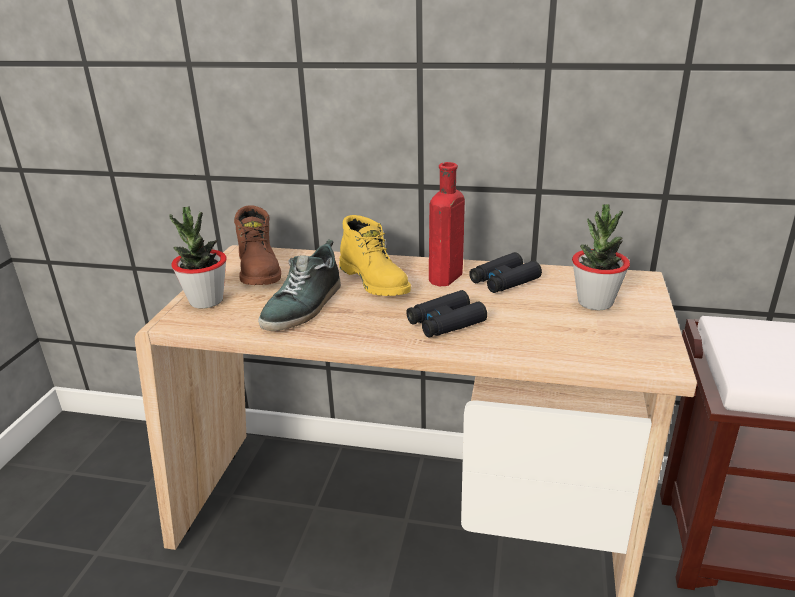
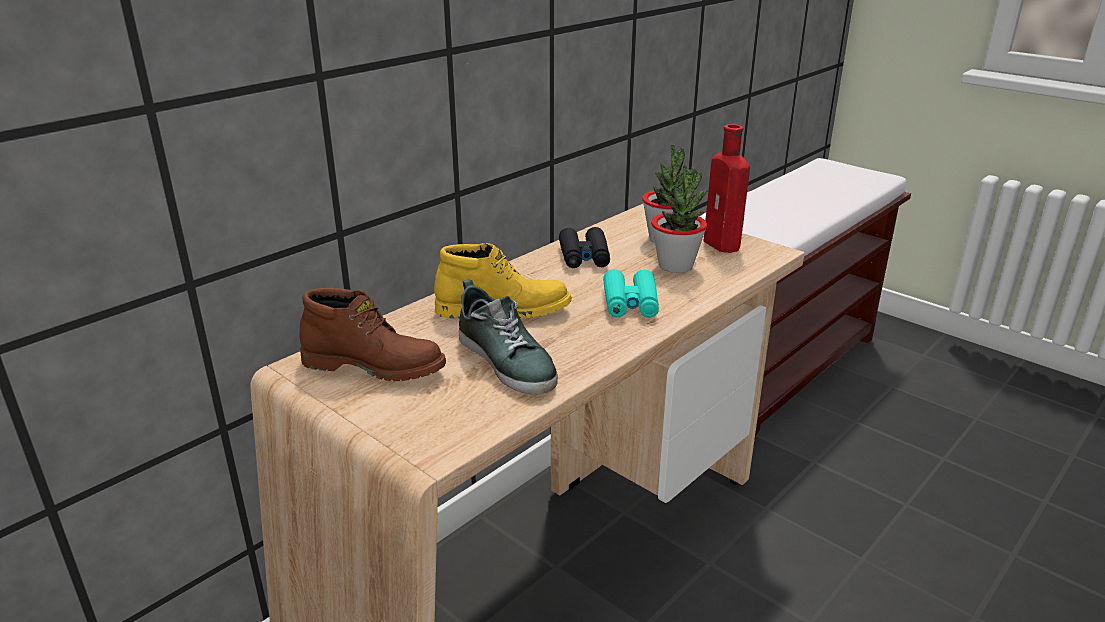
camera: 60 degrees left, 0 degrees up
(206, 301) = (410, 420): potted plant -> potted plant (676, 266)
(444, 278) = (544, 278): red bottle -> red bottle (723, 245)
(445, 323) = (630, 303): black binoculars -> turquoise binoculars

